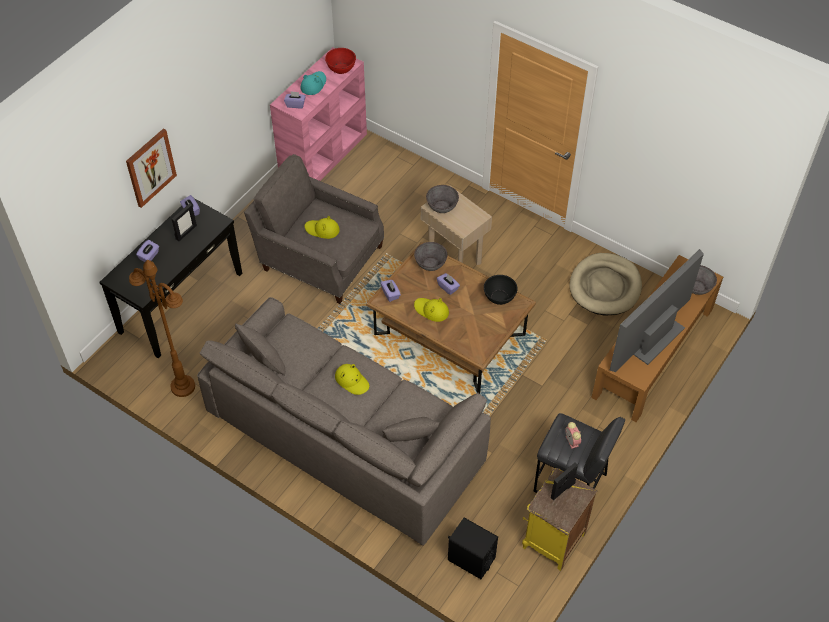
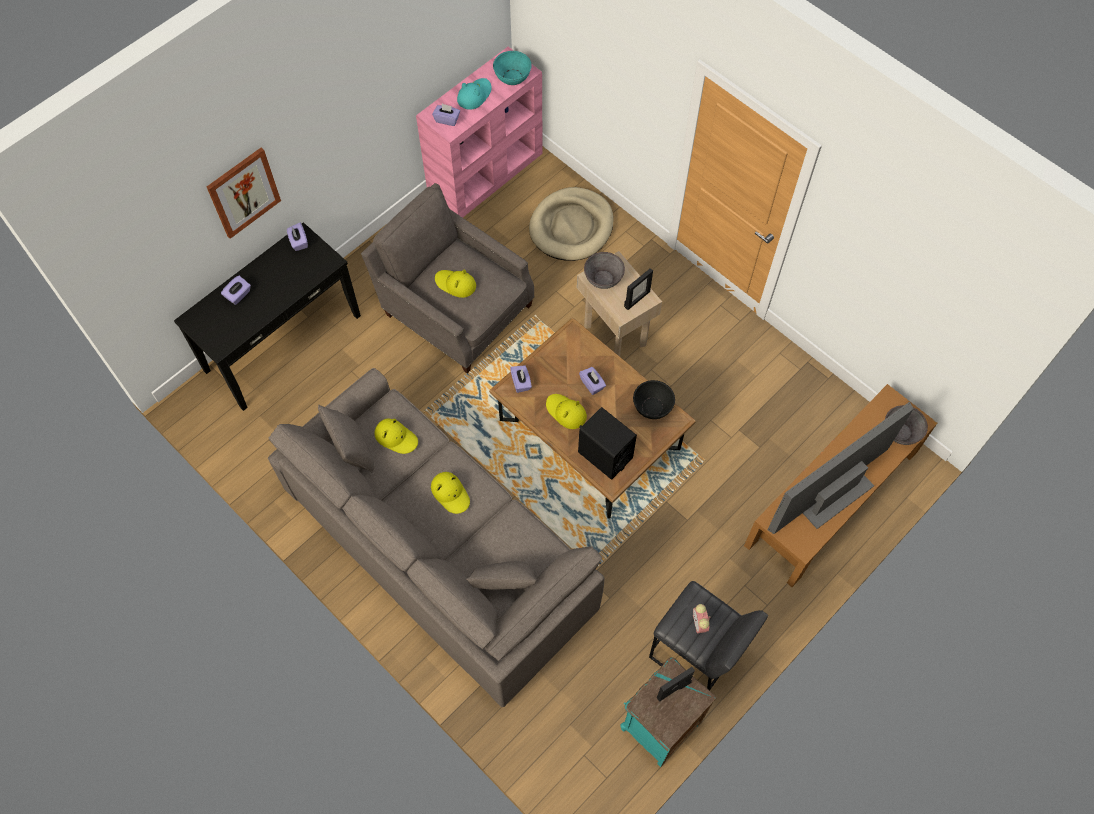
camera: 10 degrees right, 10 degrees up
(182, 386) = (264, 452): brown floor lamp -> none
(186, 232) = (287, 269): picture frame -> picture frame (637, 299)
(298, 346) = (396, 437): none -> yellow hat
(341, 68) = (512, 77): red bowl -> turquoise bowl
(430, 263) = (577, 349): grey bowl -> none
(471, 559) = (557, 732): black speaker -> black speaker (605, 455)
(553, 539) = (659, 725): yellow nightstand -> turquoise nightstand
(605, 287) = (791, 400): beige dog bed -> beige dog bed (571, 227)

